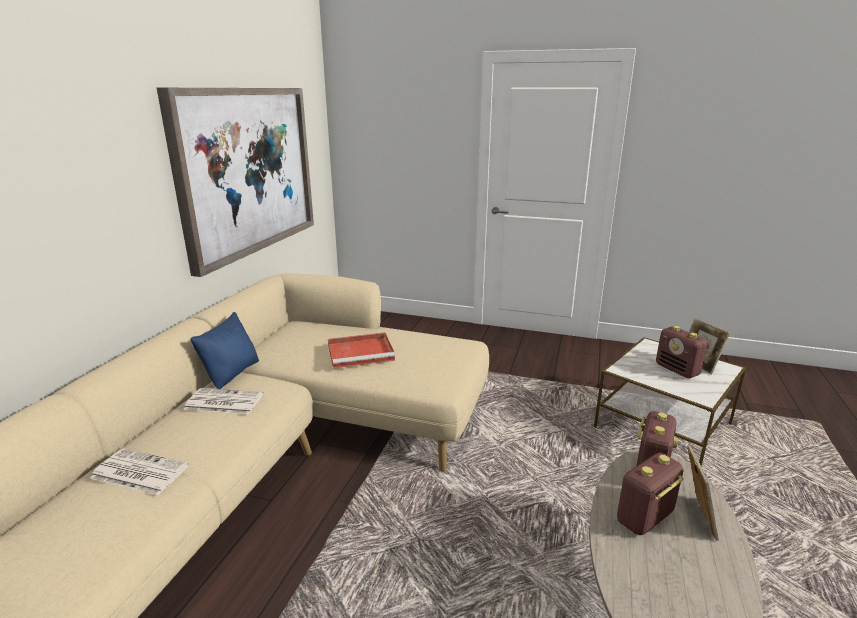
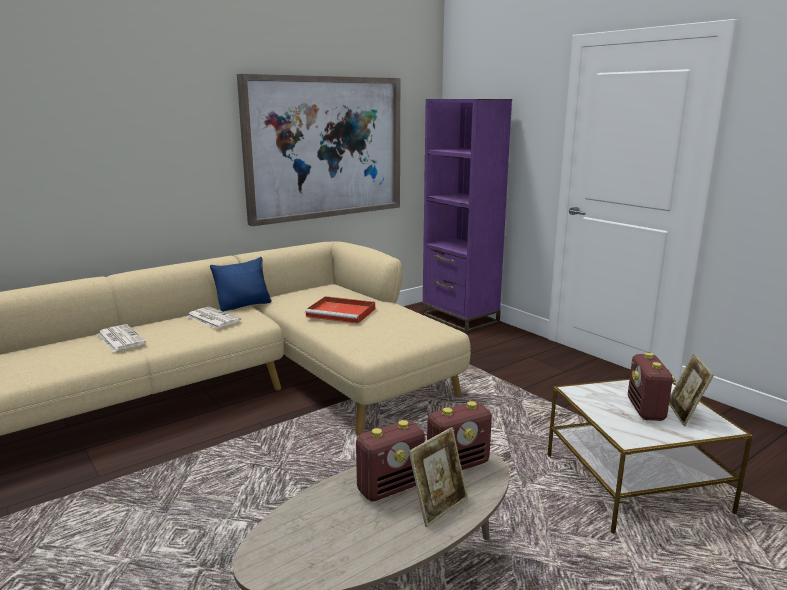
camera: 35 degrees right, 5 degrees down
(385, 322) = (459, 318): none -> purple bookcase
(644, 518) = (391, 487): radio -> radio turned 150 degrees clockwise

